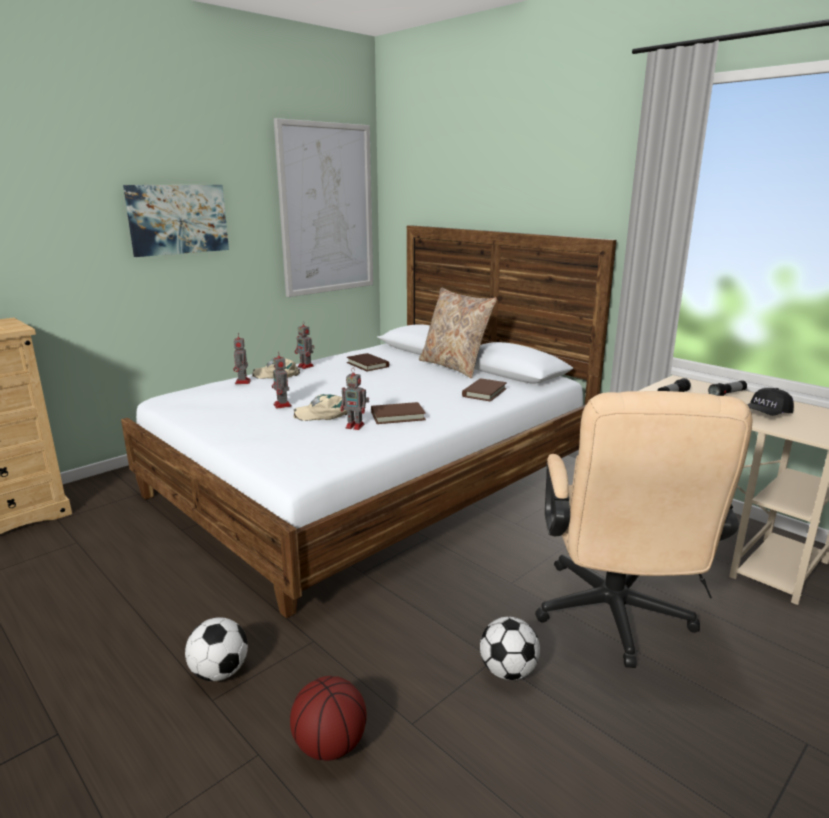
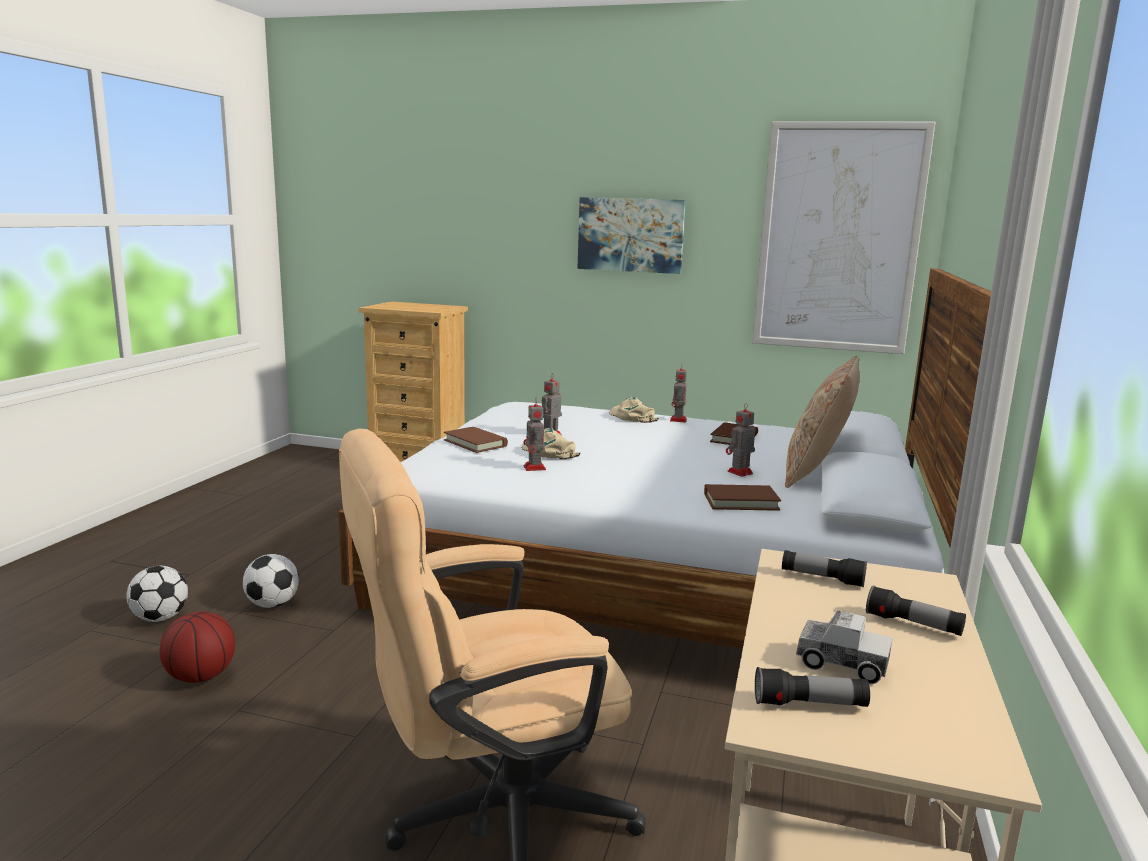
camera: 60 degrees right, 5 degrees down
(242, 382) = (587, 412): toy robot -> toy robot (739, 472)
(397, 416) = (588, 477): brown book -> brown book (475, 443)
(508, 671) = (339, 750): football -> football (160, 618)
(766, 414) = (841, 664): black cap -> toy truck
(805, 428) = (809, 704): none -> flashlight

